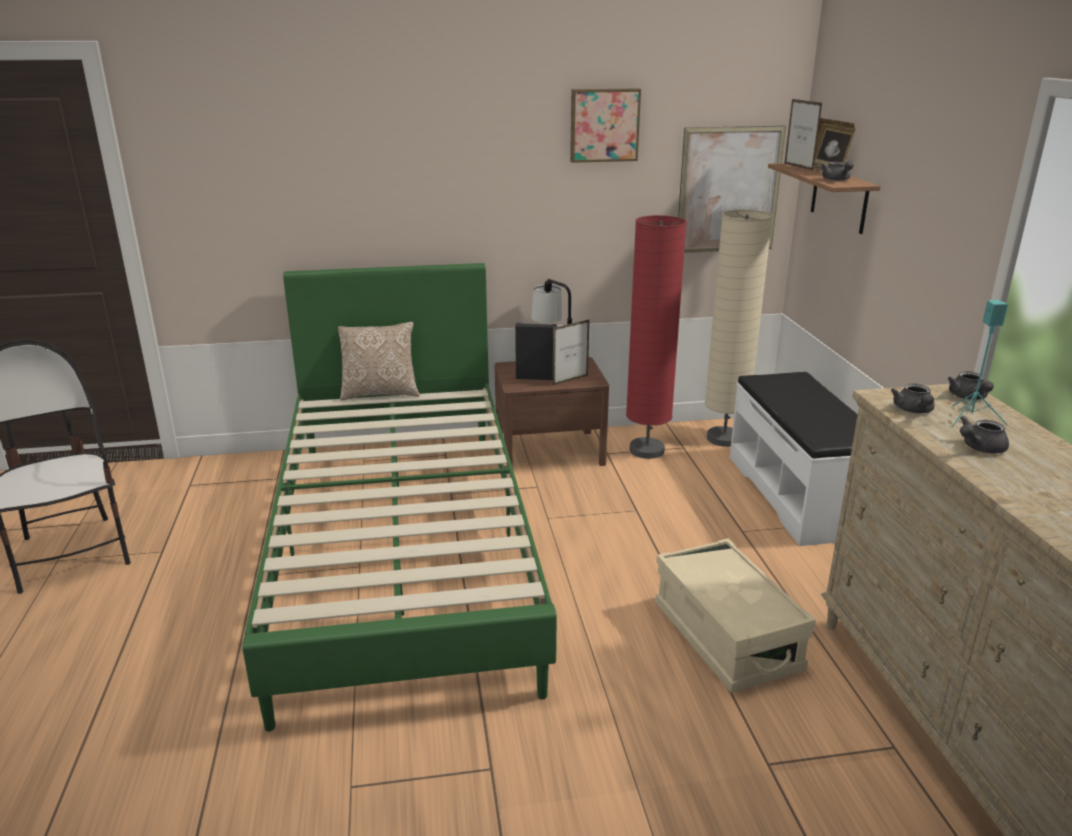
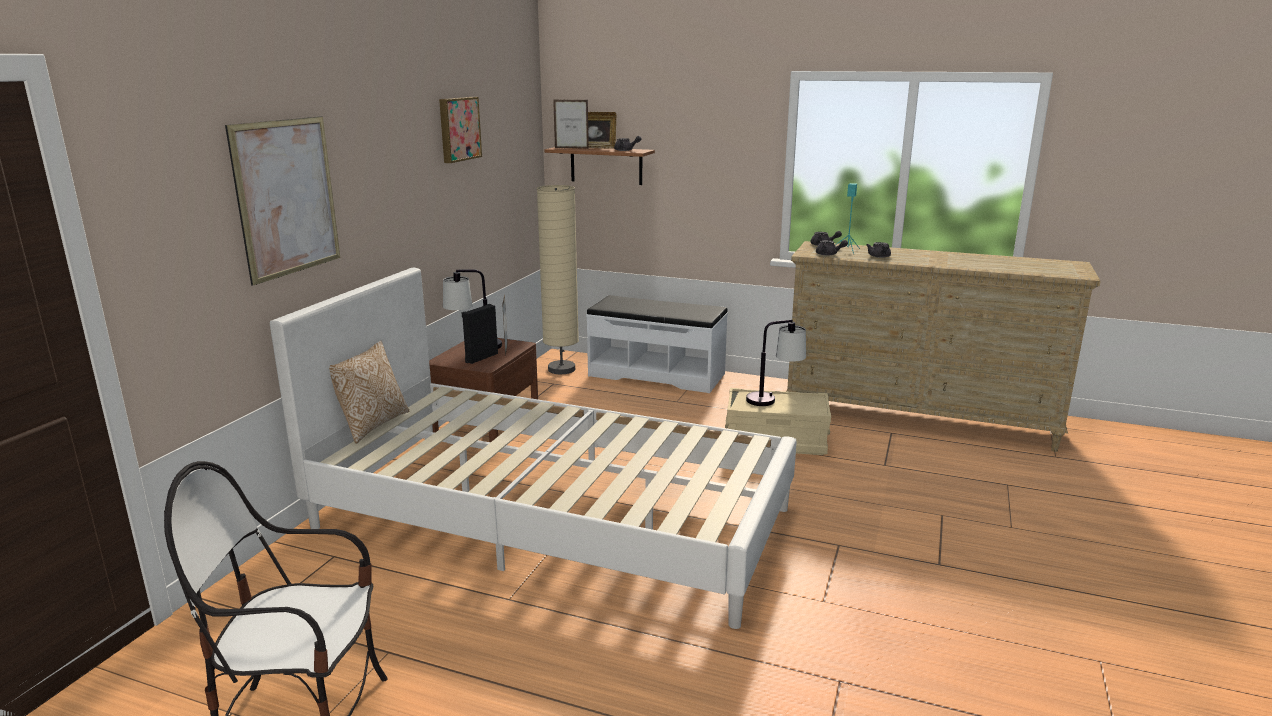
camera: 60 degrees left, 5 degrees down
(403, 547) = (551, 517): green bed -> white bed
(647, 450) = (539, 395): red floor lamp -> none
(729, 190) = (519, 174): picture -> picture (287, 197)
(737, 581) = (774, 400): none -> table lamp

